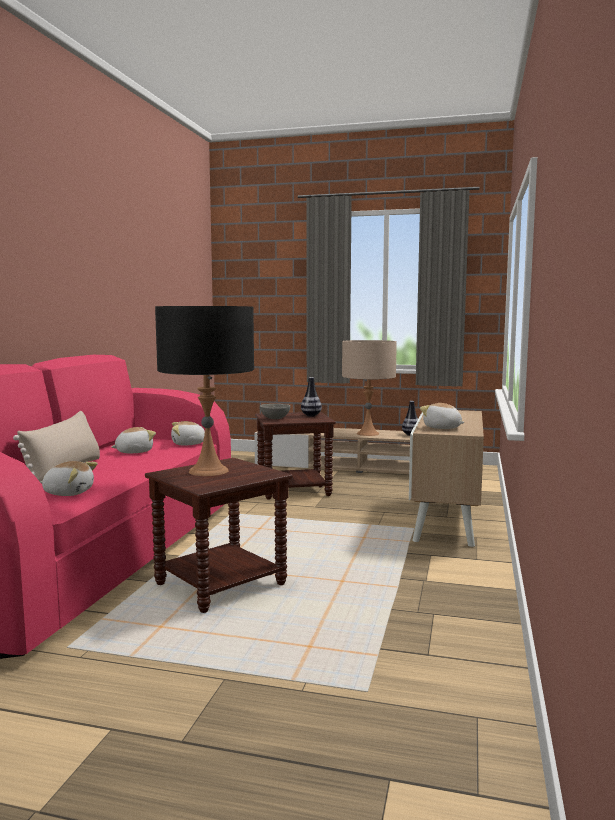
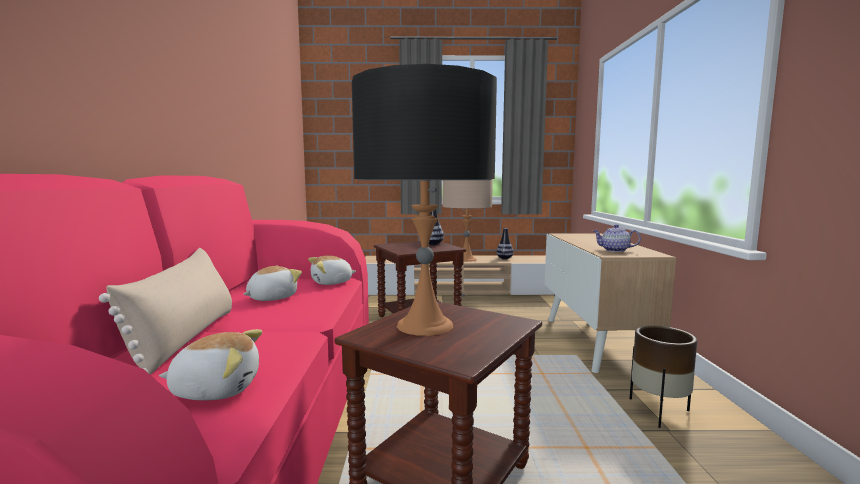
camera: 15 degrees left, 0 degrees up
(274, 418) = (401, 248): grey bowl -> none
(434, 570) = (659, 412): none -> brown planter
(442, 428) = (614, 250): plush toy -> teapot

